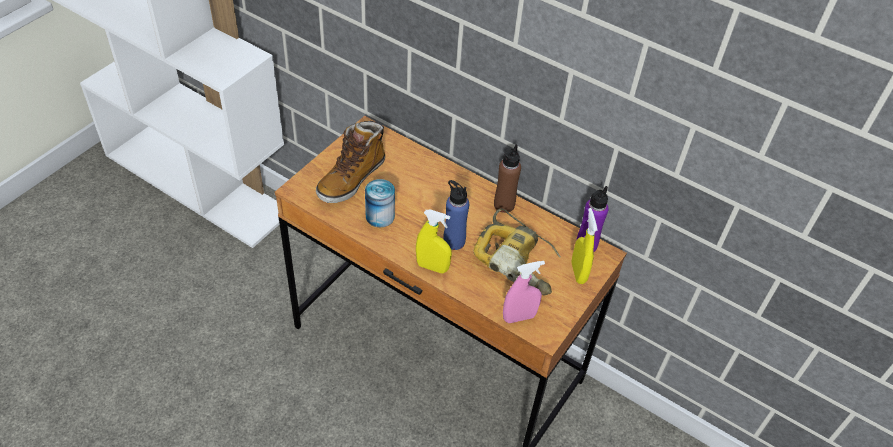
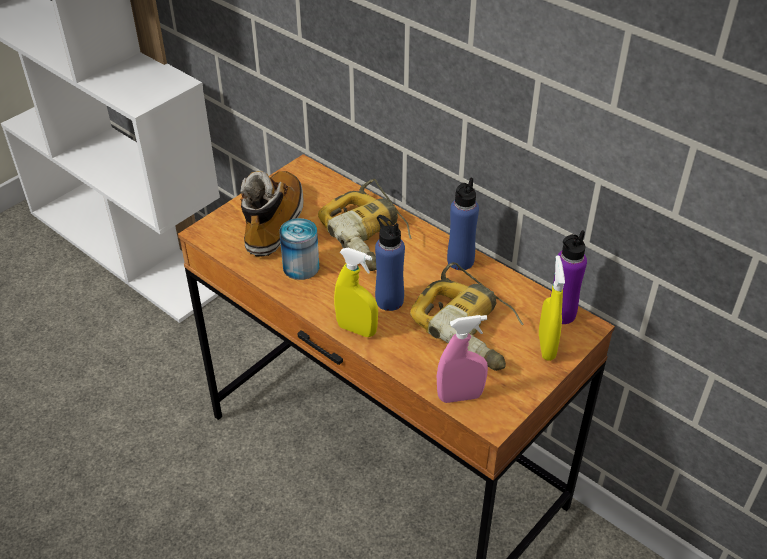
camera: 10 degrees right, 5 degrees down
(352, 179) = (274, 223): boot -> boot turned 150 degrees clockwise
(430, 185) = (369, 234): none -> power drill
(504, 205) = (460, 261): brown bottle -> blue bottle

